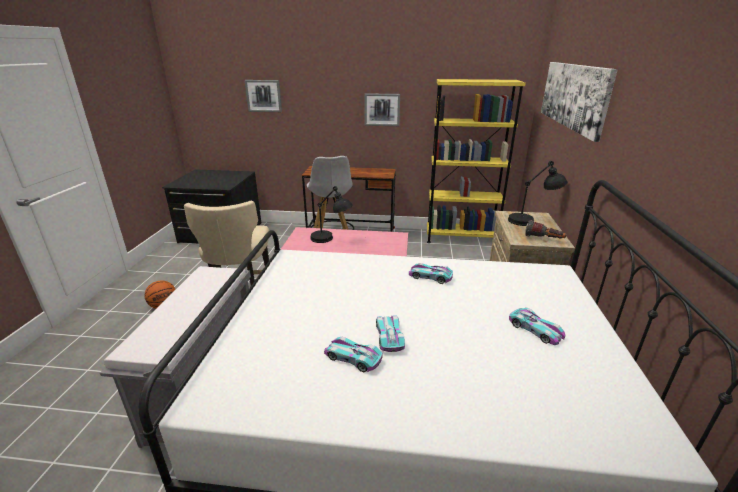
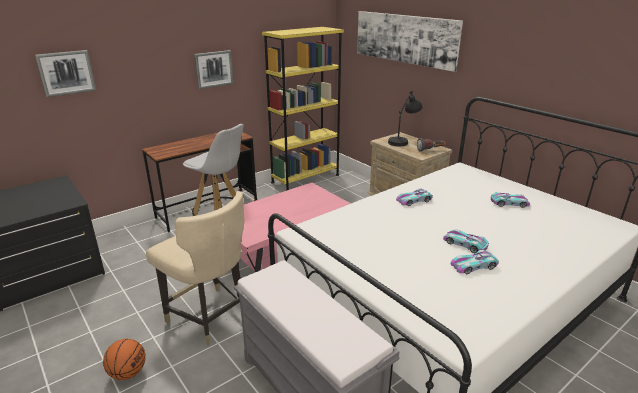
camera: 45 degrees left, 0 degrees up
(331, 239) = (265, 212): black table lamp -> none

